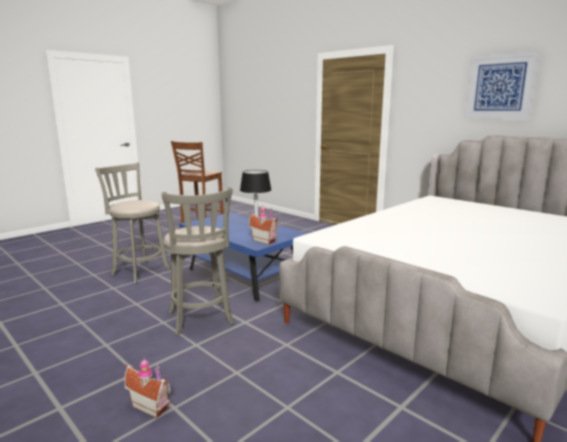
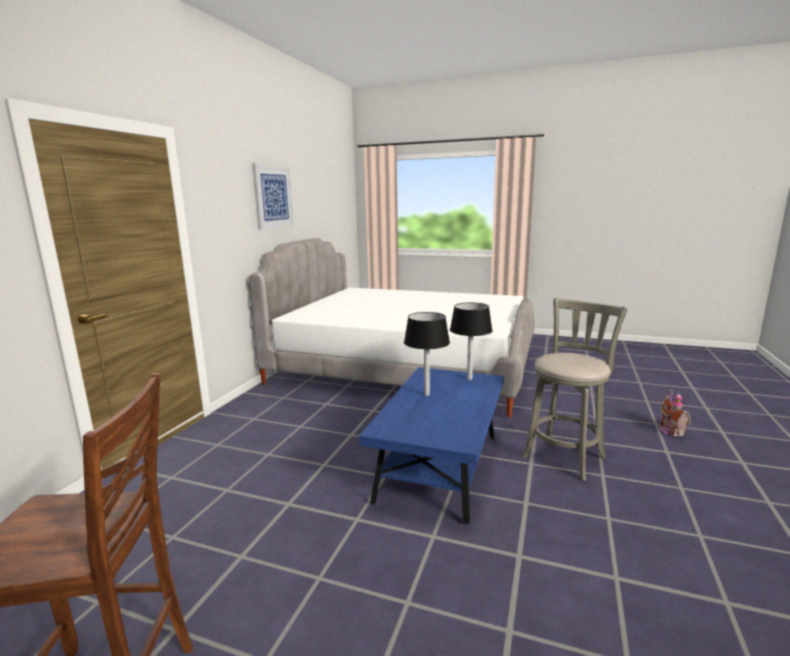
camera: 115 degrees left, 0 degrees up
(139, 271) = (535, 591): grey stool -> none
(265, 240) = (469, 379): toy house -> black table lamp

